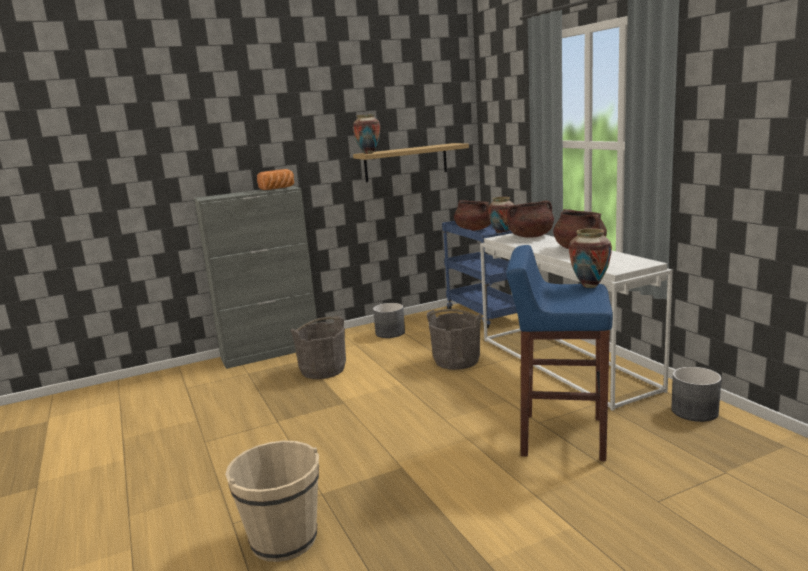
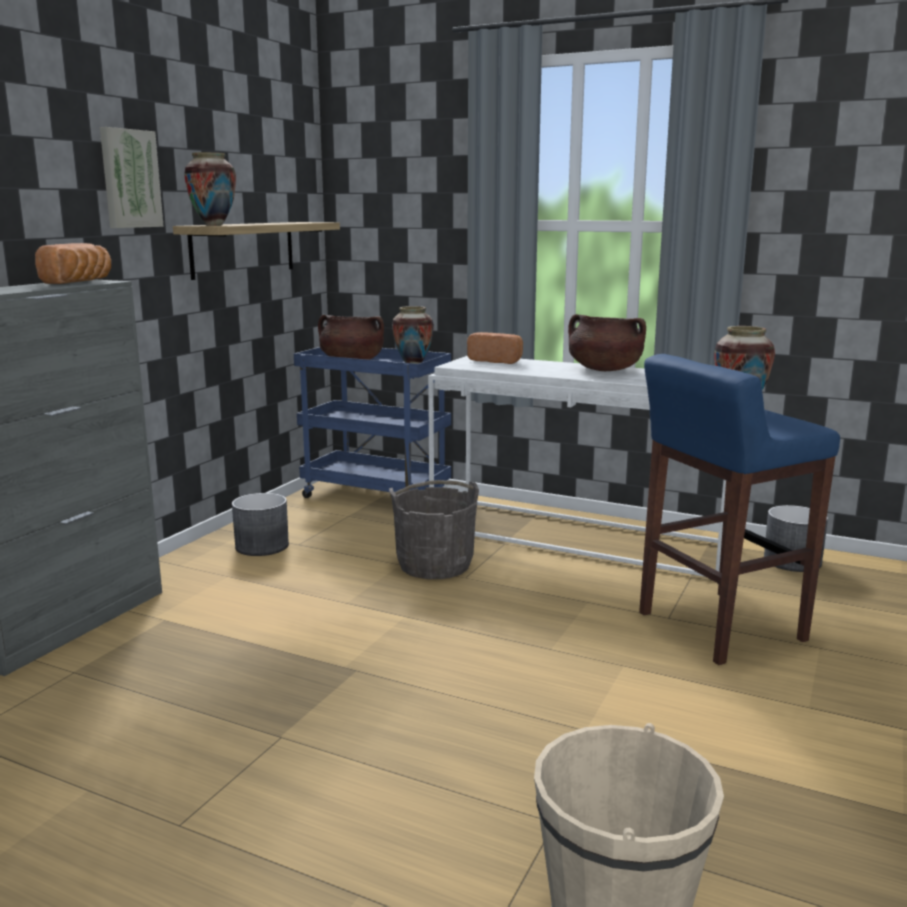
camera: 40 degrees left, 0 degrees up
(323, 370) = (230, 628): grey bucket -> none
(324, 132) = (129, 179): none -> picture
(530, 236) = (497, 360): brown cooking pot -> bread

